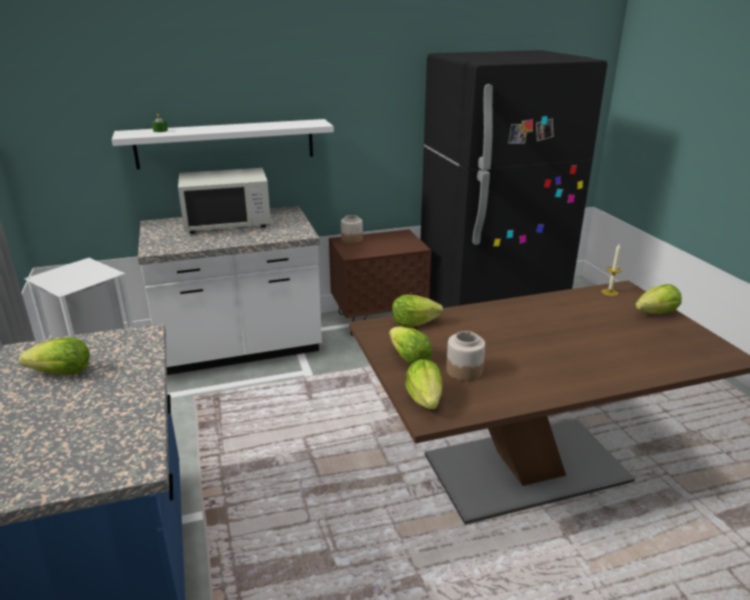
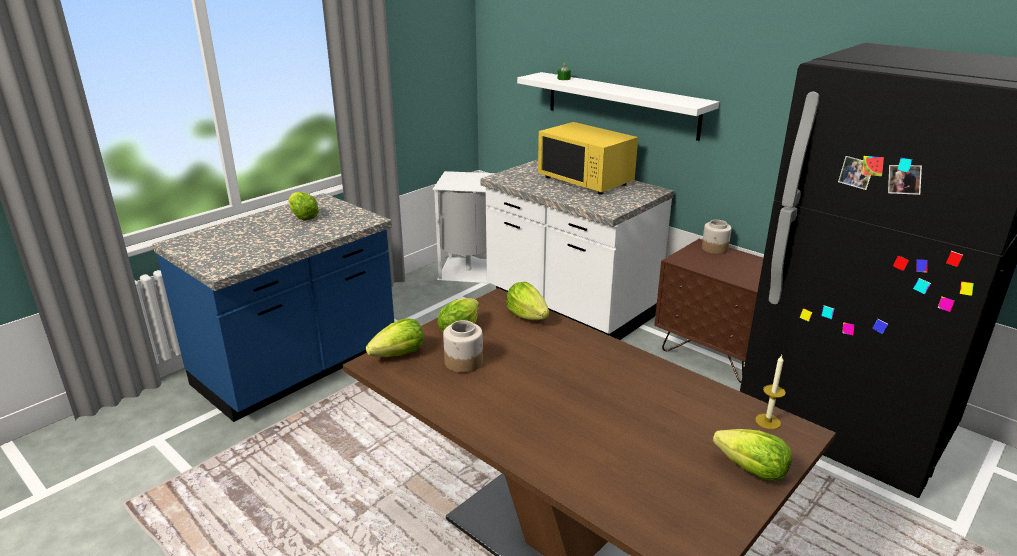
camera: 60 degrees right, 0 degrees up
(228, 223) = (586, 180): white microwave -> yellow microwave

